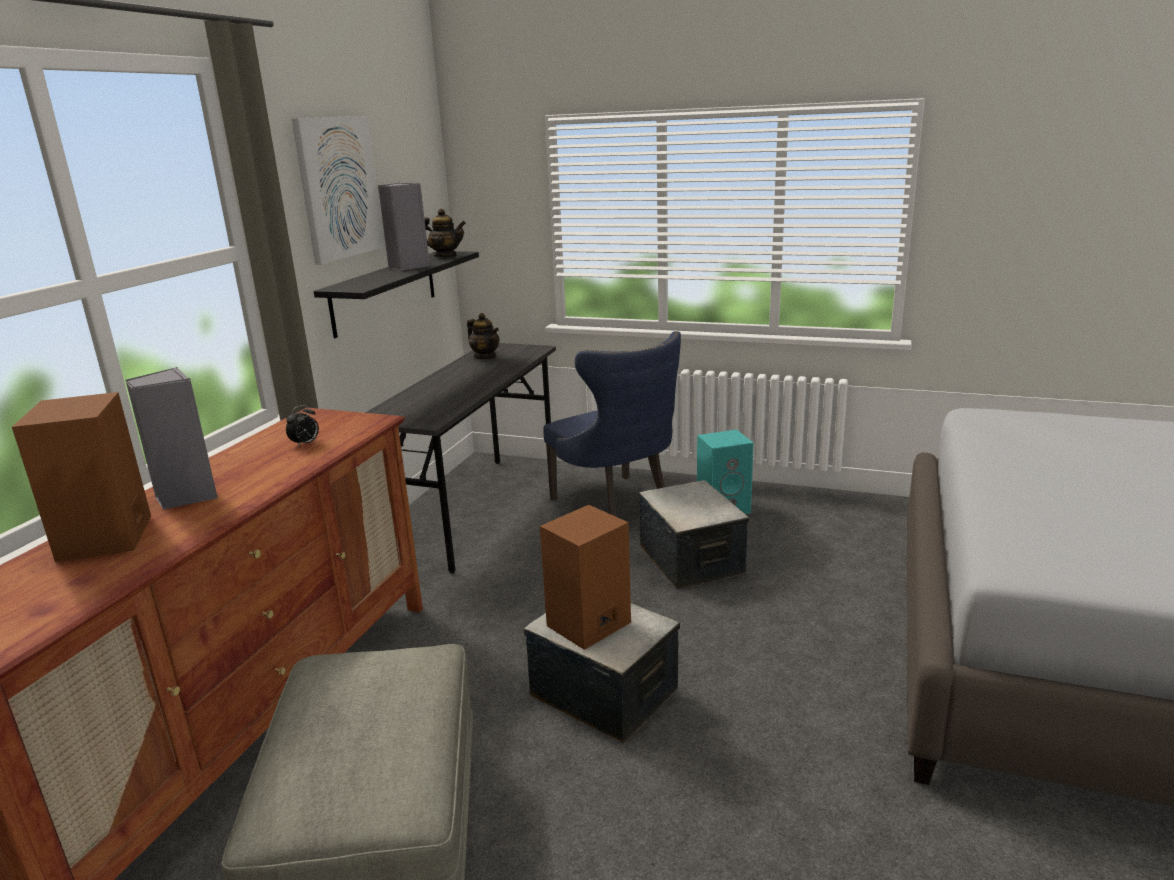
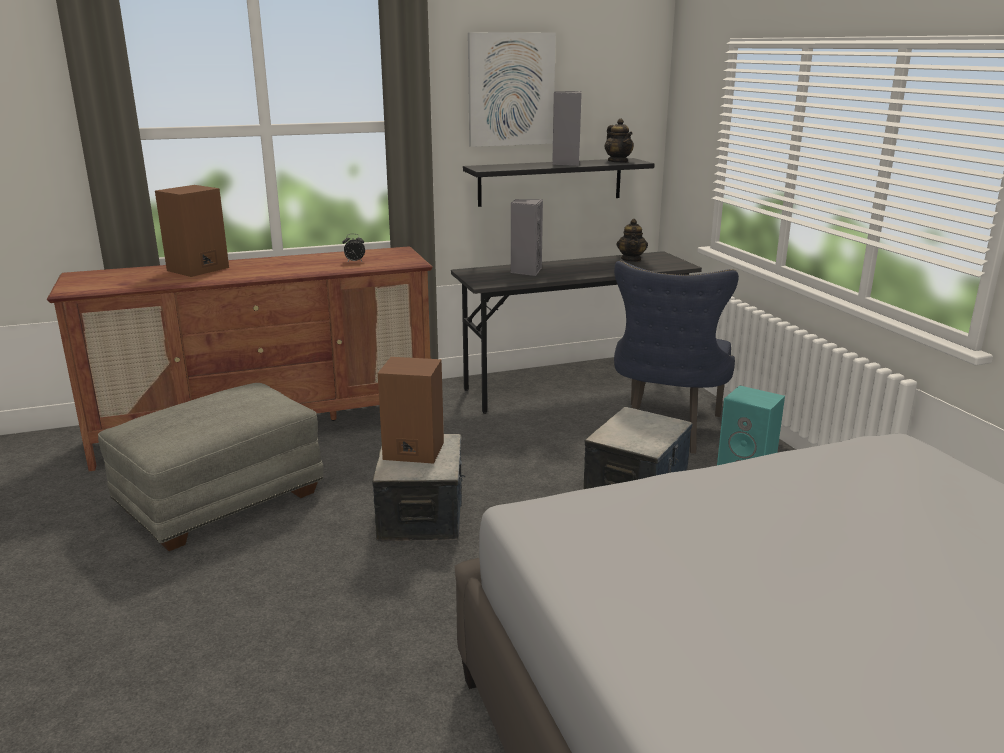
camera: 50 degrees right, 0 degrees up
(186, 496) = (257, 265): grey speaker -> grey speaker (526, 271)

